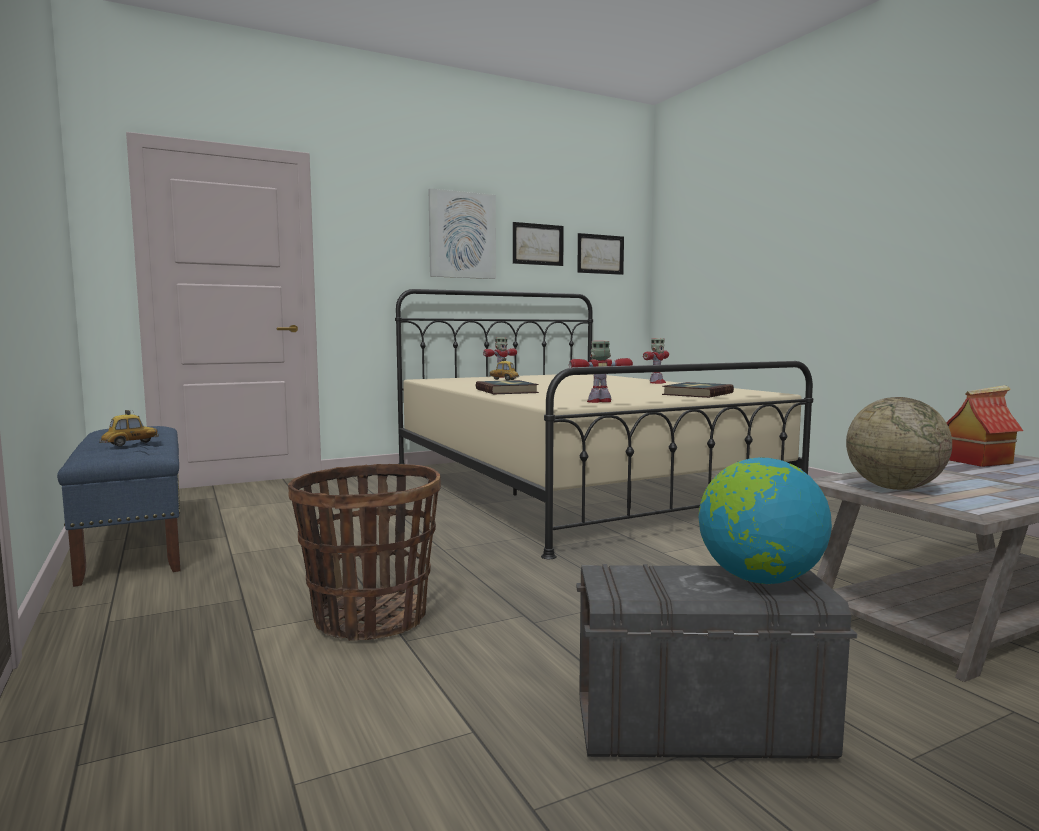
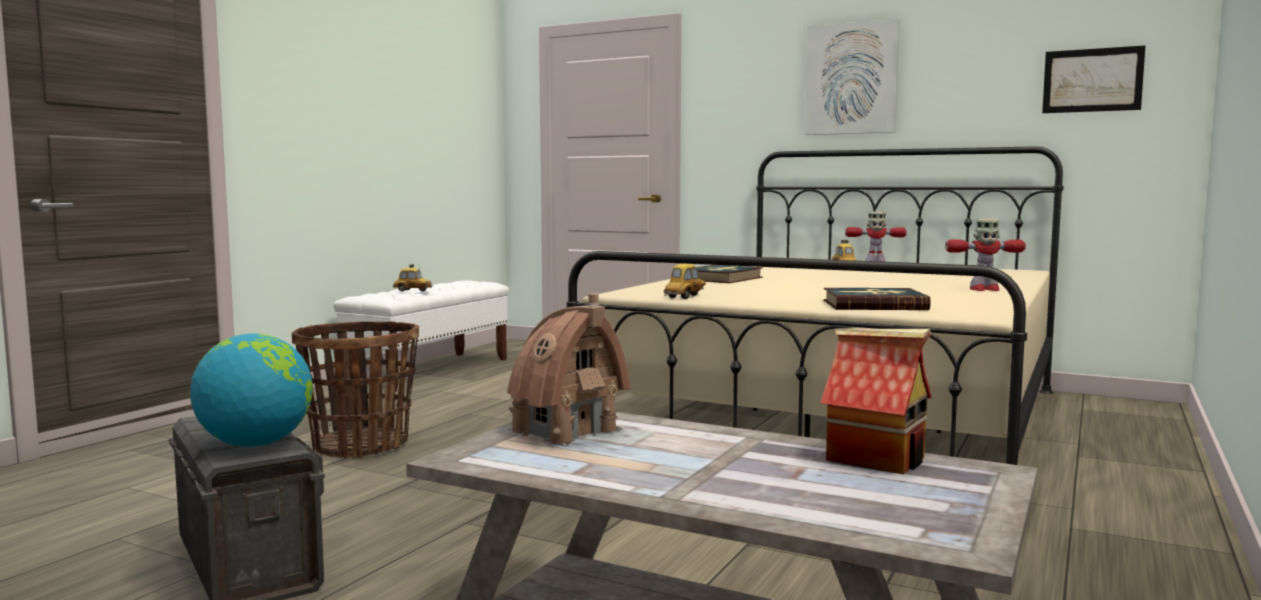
camera: 55 degrees right, 0 degrees up
(134, 543) = (429, 371): blue bench -> white bench
(538, 244) = (970, 77): picture -> none
(599, 401) = (685, 297): toy robot -> toy car
(893, 488) = (565, 431): globe -> toy house

